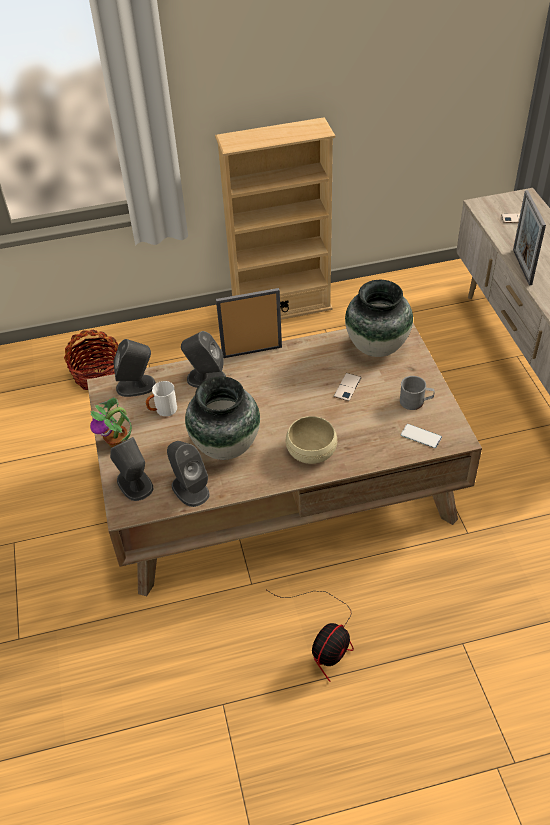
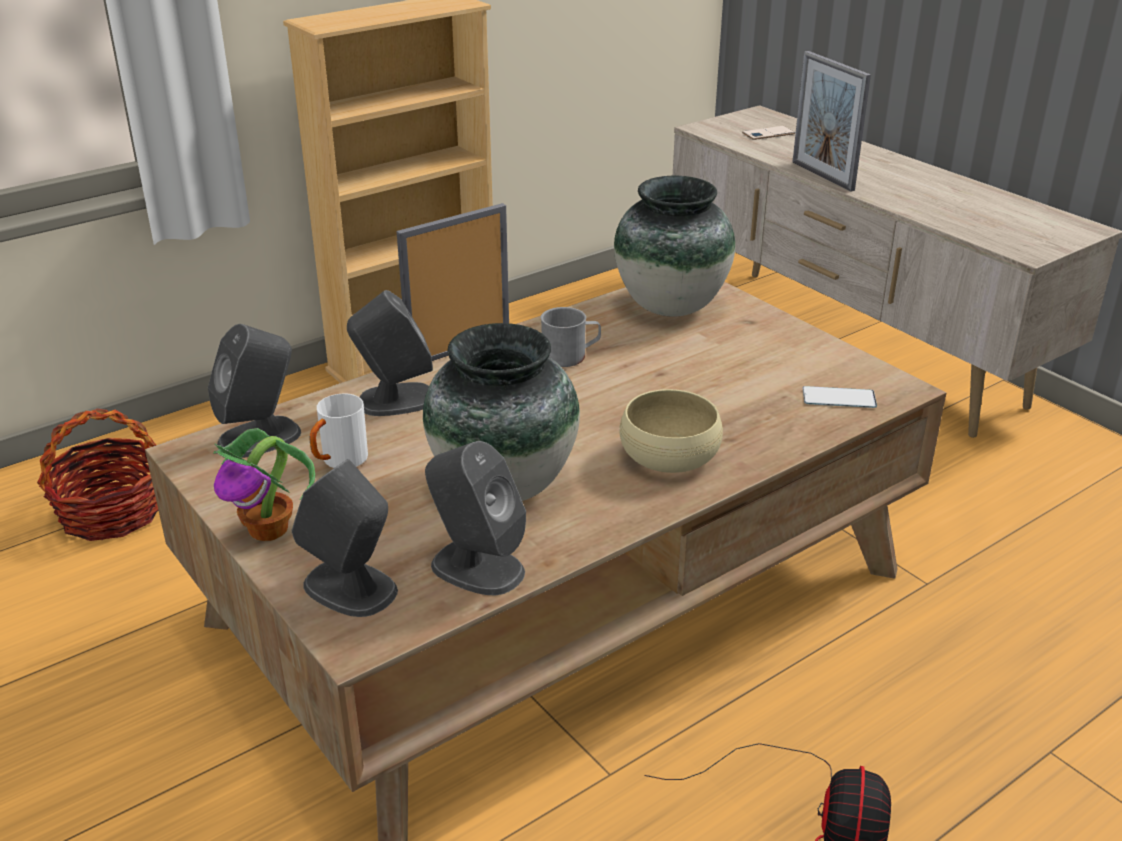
camera: 25 degrees left, 15 degrees down
(347, 387) = (664, 362): phone -> none
(416, 401) = (791, 358): grey mug -> grey mug (570, 355)

